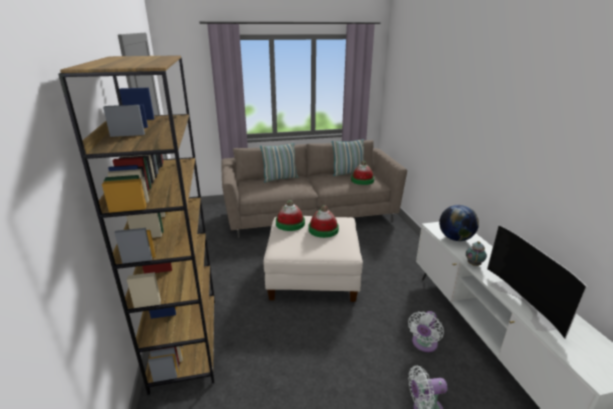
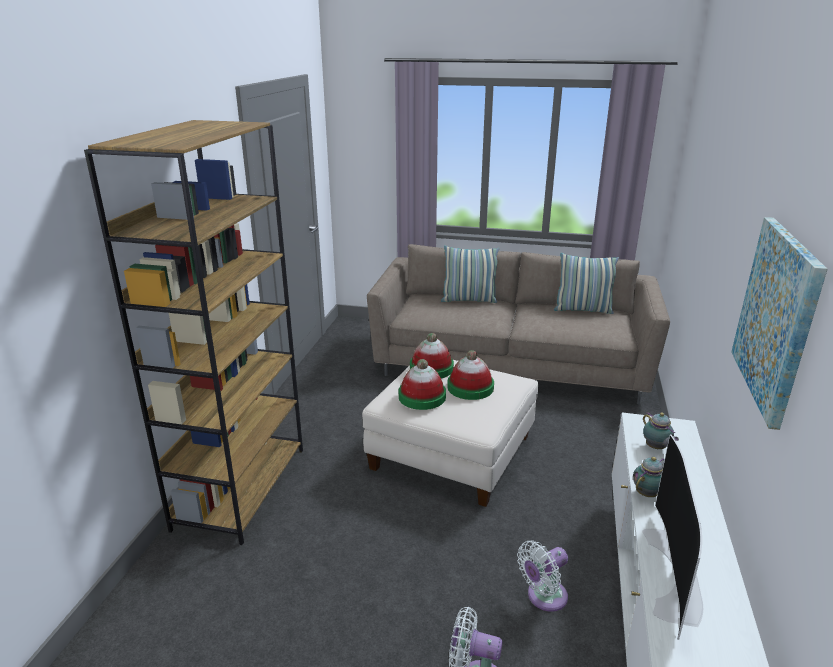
camera: 25 degrees right, 0 degrees up
(362, 180) = (596, 325): hat -> hat (422, 396)
(455, 238) = (656, 448): globe -> teapot
(541, 146) = (777, 317): none -> picture

